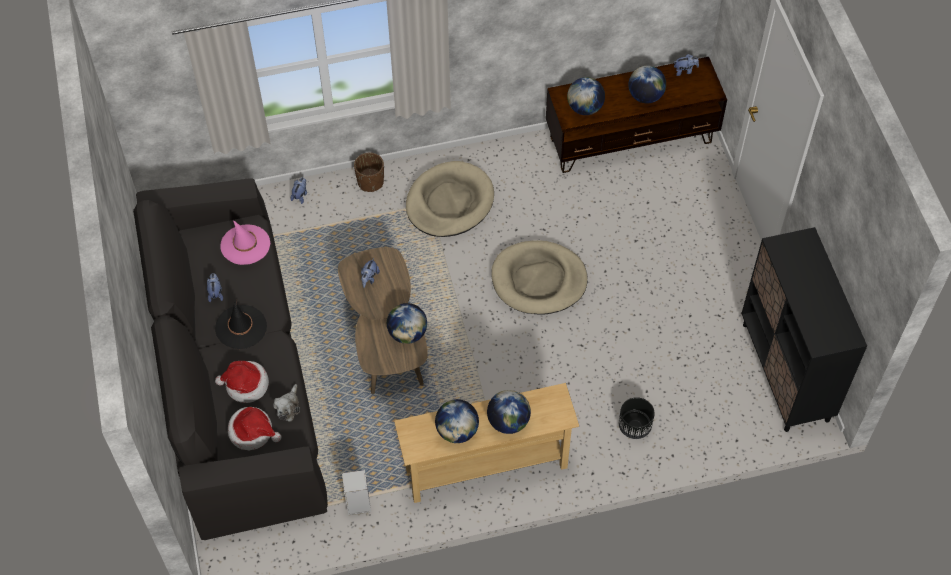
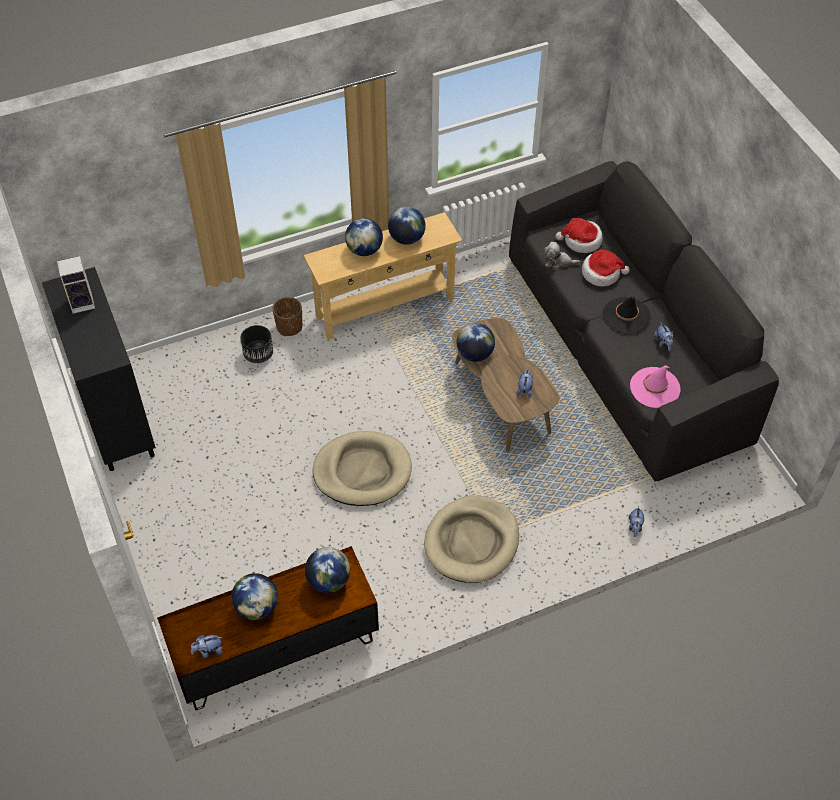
camera: 170 degrees right, 5 degrees down
(288, 407) = (558, 262): plush toy -> plush toy turned 90 degrees counterclockwise
(357, 505) = (486, 269): speaker -> speaker (83, 303)
(370, 182) = (564, 553): brown planter -> brown planter (289, 327)

